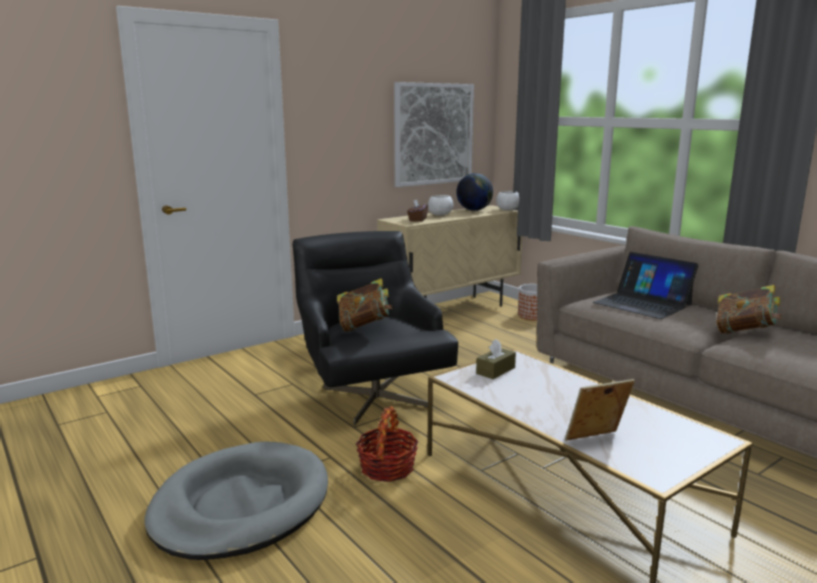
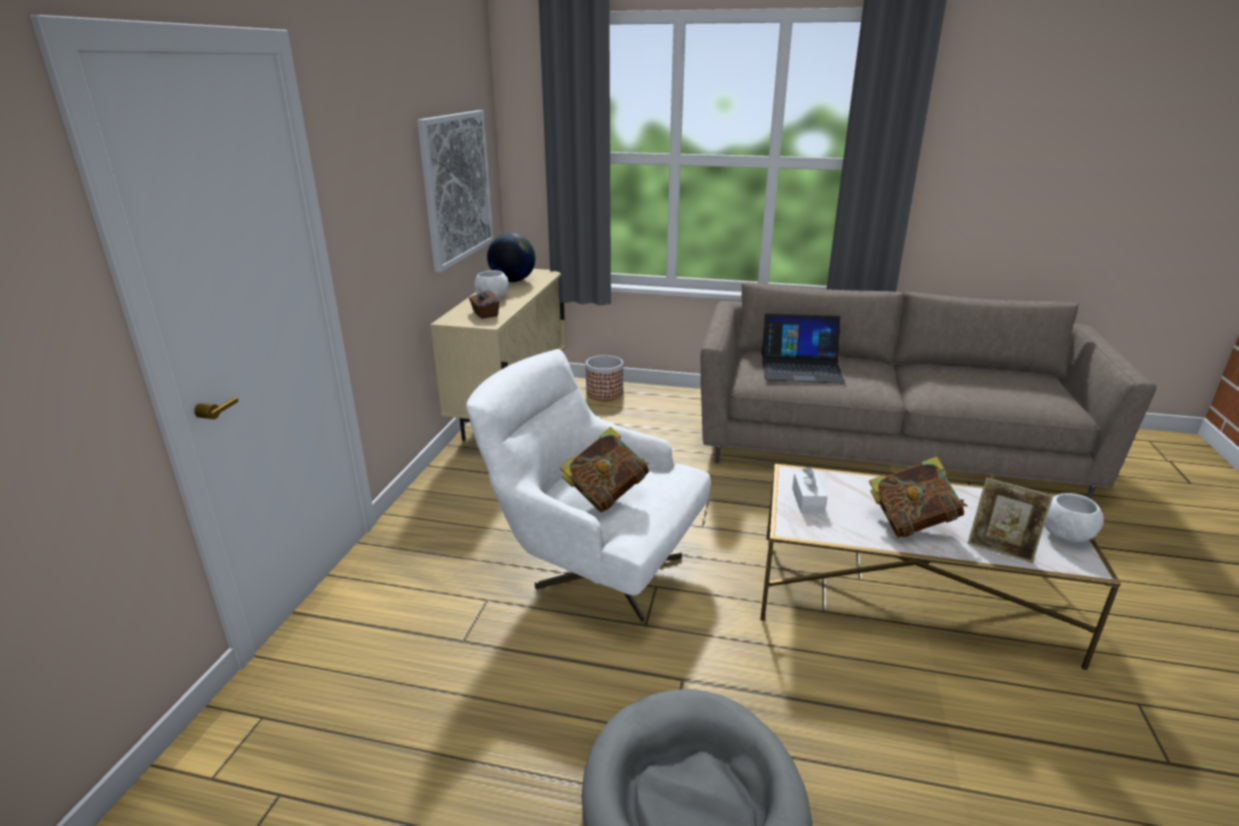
camera: 40 degrees left, 10 degrees up
(371, 392) = (593, 567): black armchair -> white armchair
(387, 468) = (752, 659): basket -> none
(495, 370) = (808, 500): brown tissue box -> white tissue box
(508, 210) = (547, 273): white bowl -> white bowl (1066, 535)
(596, 440) = (1001, 547): picture frame -> picture frame turned 90 degrees counterclockwise
(744, 332) = (909, 378): book -> book (911, 523)

